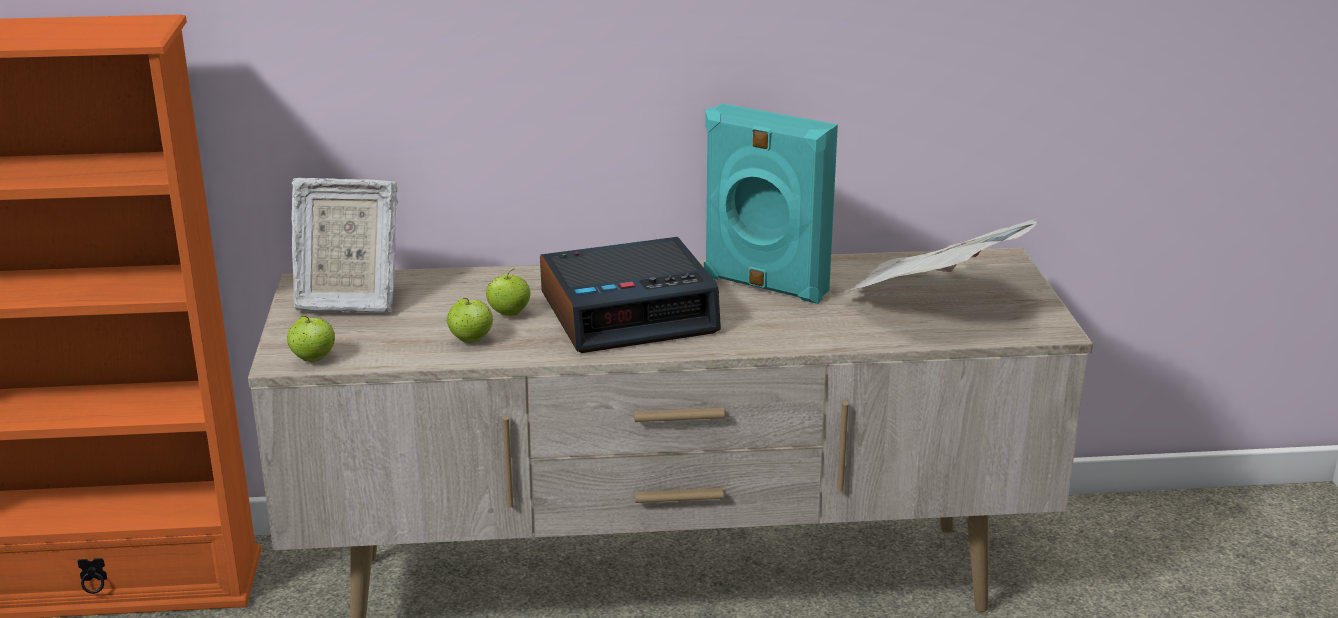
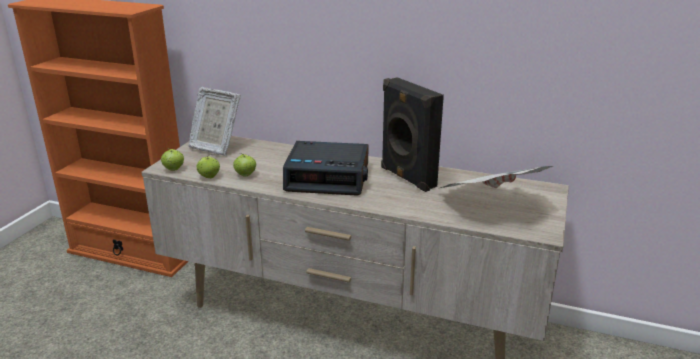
camera: 25 degrees right, 0 degrees up
(509, 313) = (274, 166): apple -> apple (209, 177)
(764, 286) = (406, 177): turquoise speaker -> black speaker

